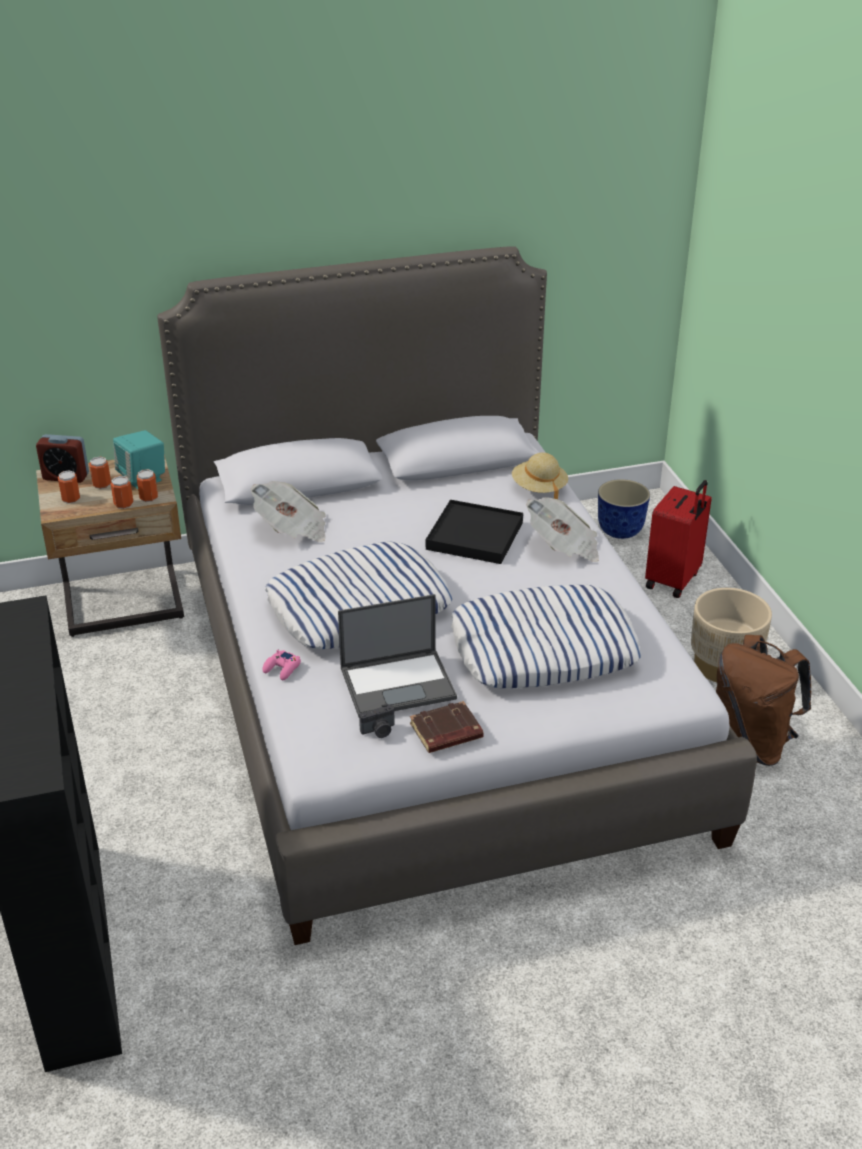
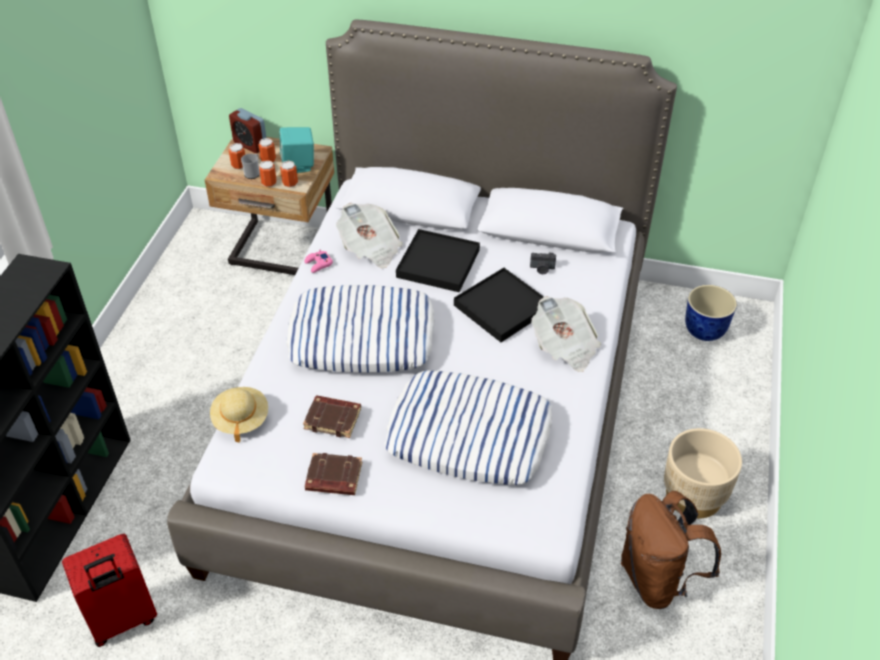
camera: 30 degrees right, 10 degrees up
(95, 501) = (253, 173): none -> mug
(282, 669) = (266, 369): pink game controller -> pink game controller (318, 264)
(376, 520) = (438, 264): none -> black tray
(379, 731) = (287, 454): camera -> camera (542, 269)
(399, 683) = (333, 419): laptop -> brown book
(539, 488) = (592, 281): beige hat -> beige hat (241, 419)
(674, 581) = (714, 397): red suitcase -> red suitcase (123, 620)

